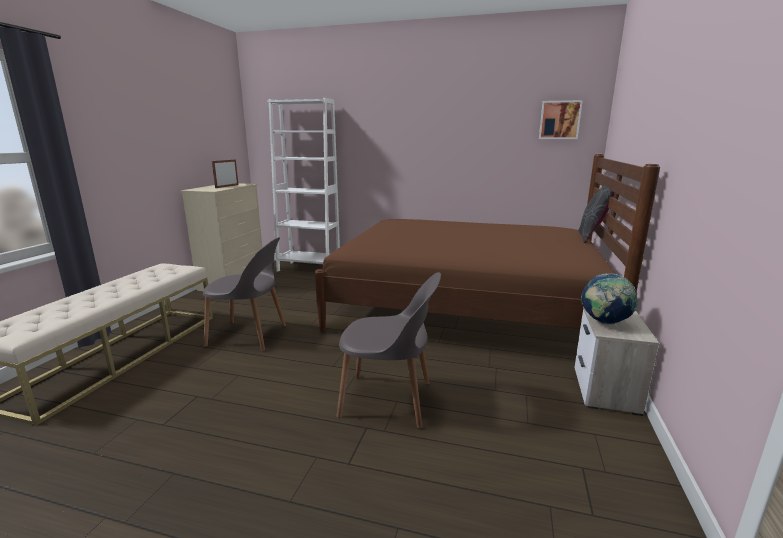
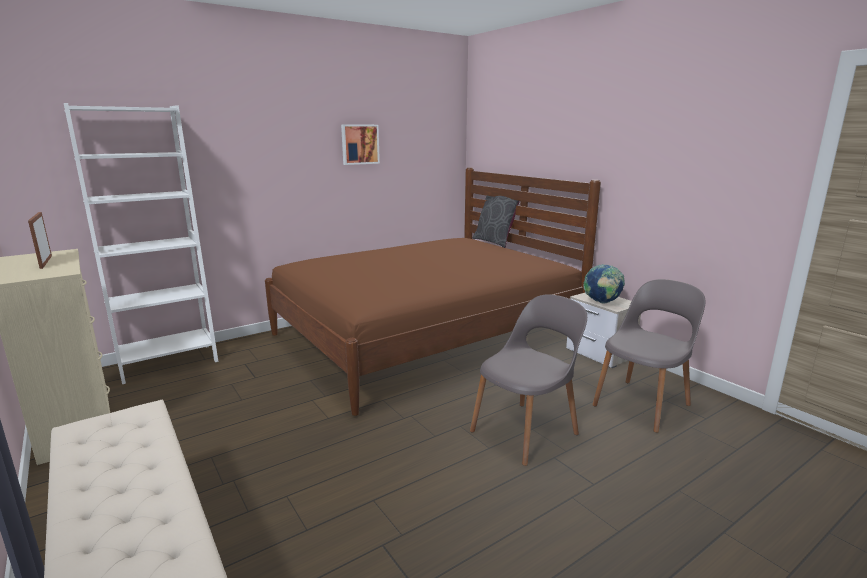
camera: 50 degrees left, 0 degrees up
(249, 336) = (286, 464): grey chair -> grey chair (642, 404)
(559, 120) = (432, 137): picture -> picture (359, 144)

